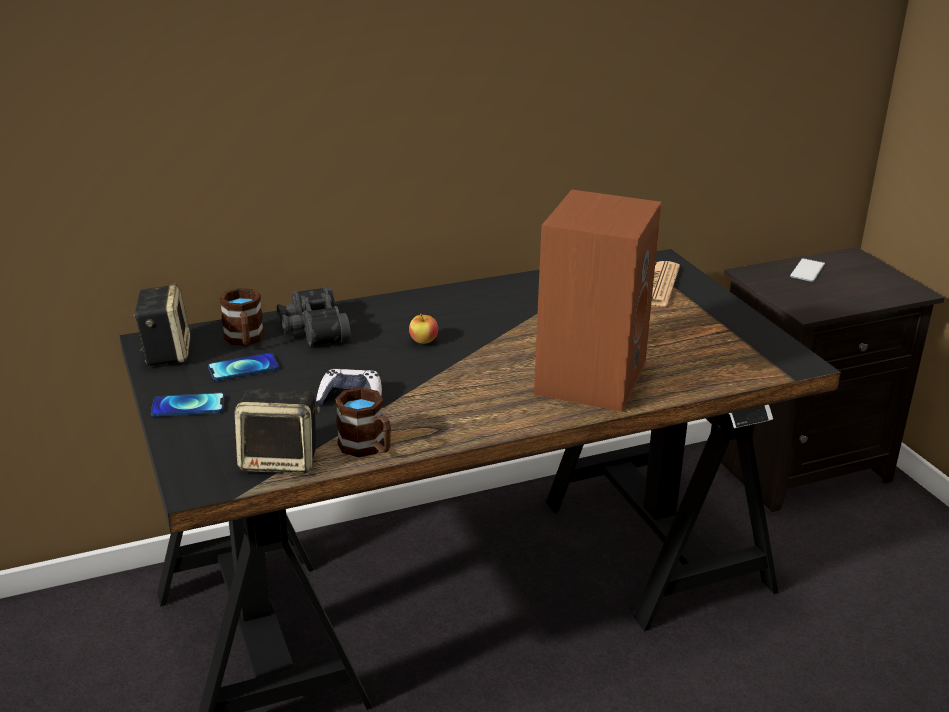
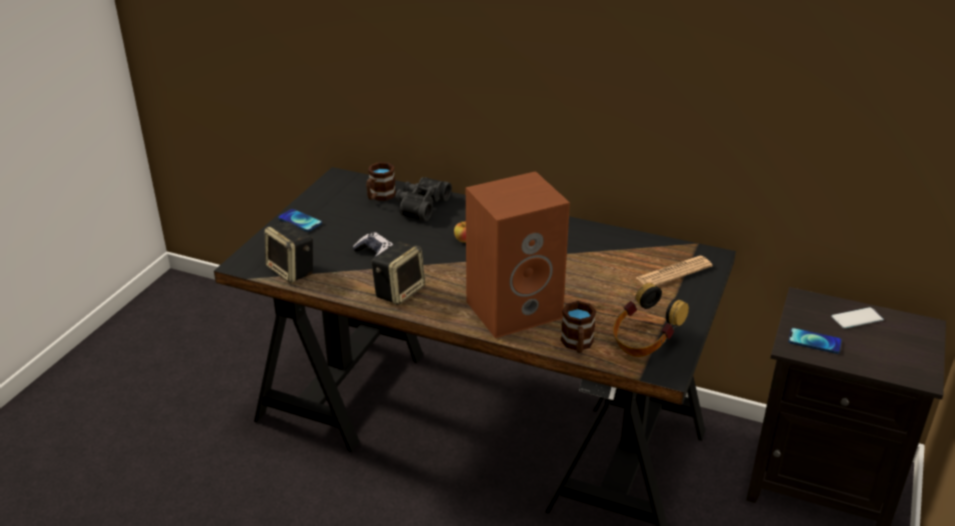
camera: 45 degrees right, 5 degrees up
(165, 352) = (335, 186): speaker -> speaker (399, 291)
(243, 368) = (354, 212): phone -> phone (814, 341)
(367, 448) = (337, 286): brown mug -> brown mug (577, 345)
(742, 350) = (644, 342): none -> headphones

